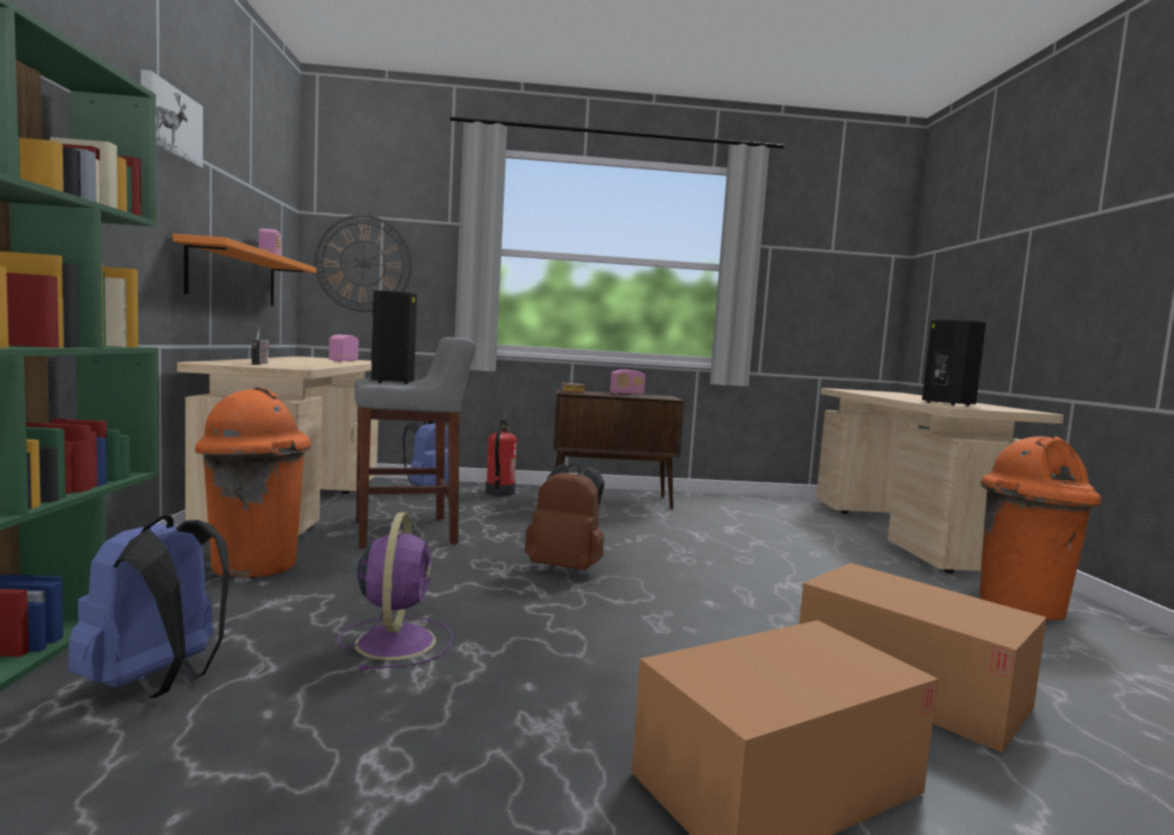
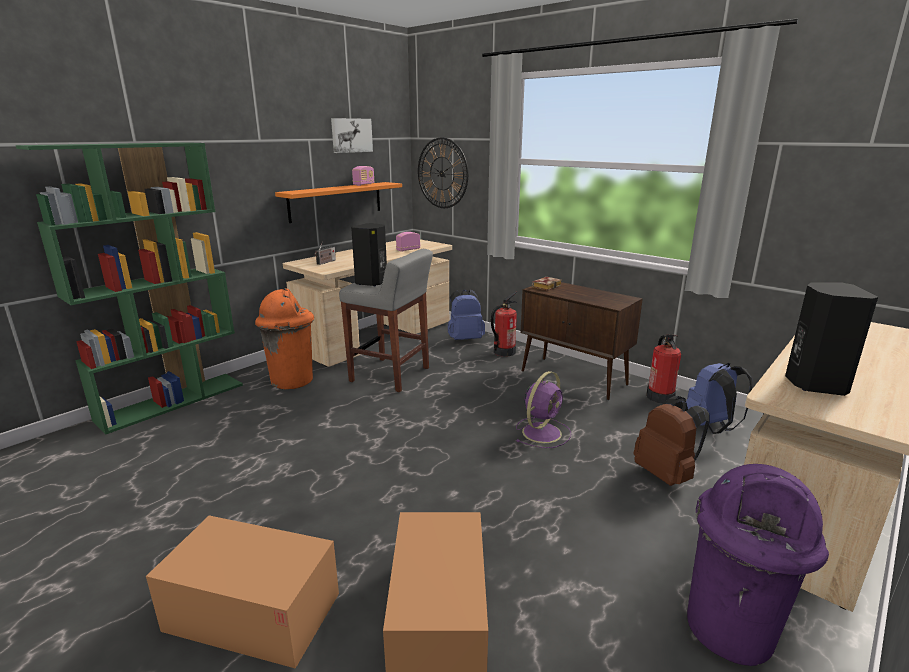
camera: 45 degrees right, 15 degrees up
(157, 683) = (175, 436): blue backpack -> blue backpack (711, 427)
(169, 122) = (265, 129): picture -> picture (351, 135)
(396, 640) = (267, 449): purple fan -> purple fan (542, 432)
(566, 568) = (423, 432): brown backpack -> brown backpack (666, 475)
(627, 394) = (592, 293): radio -> none
(702, 500) = (660, 396): none -> fire extinguisher
(1022, 606) = (731, 630): orange trash can -> purple trash can

